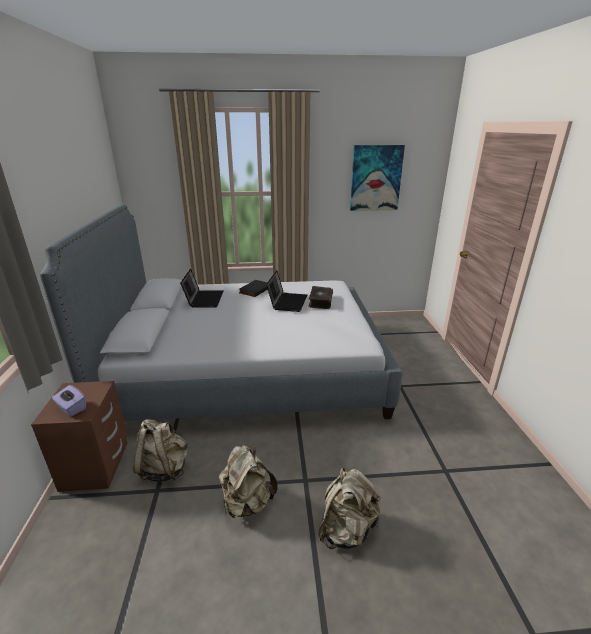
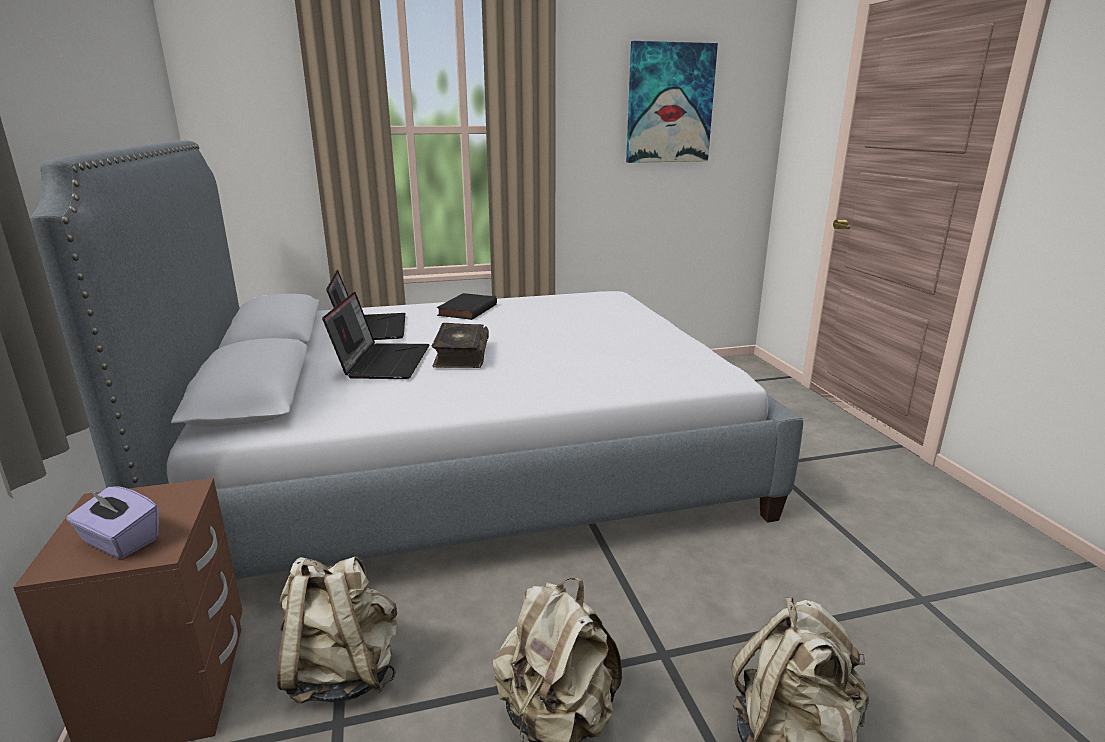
camera: 10 degrees left, 5 degrees down
(287, 302) = (539, 323): laptop -> laptop (382, 361)
(320, 302) = (601, 320): book -> book (460, 355)

